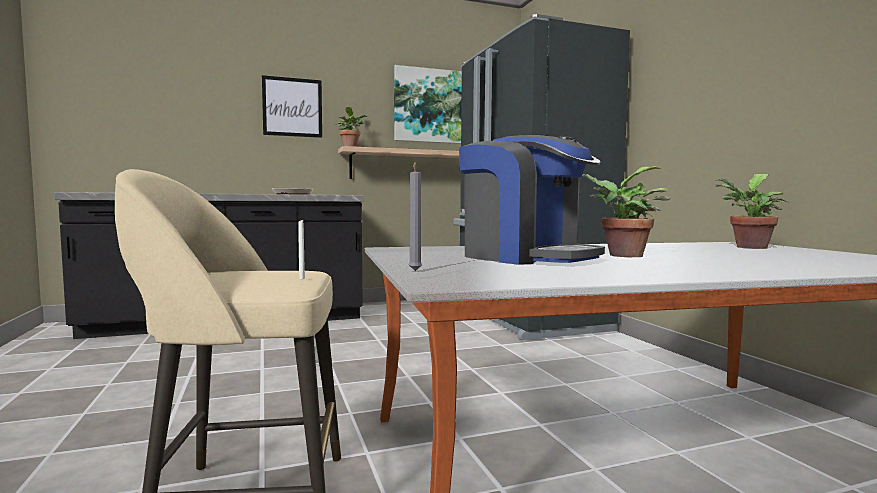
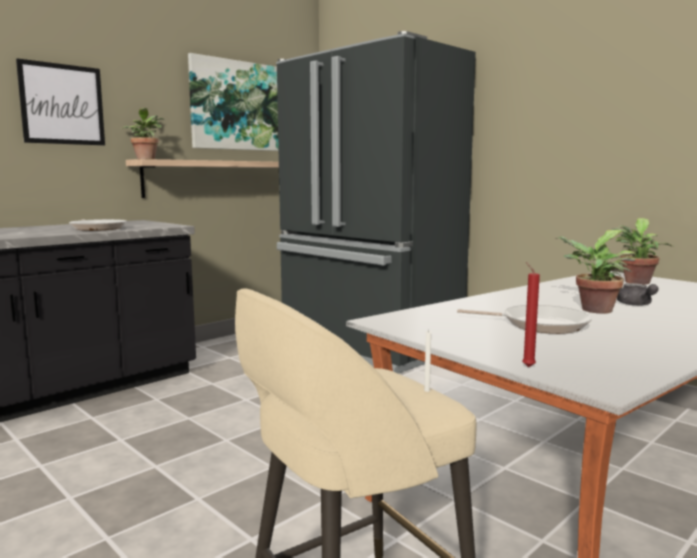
camera: 25 degrees left, 5 degrees up
(415, 270) = (527, 366): grey candle -> red candle
(526, 257) = (539, 324): coffee machine -> frying pan
(688, 256) = (635, 305): none -> grey teapot

